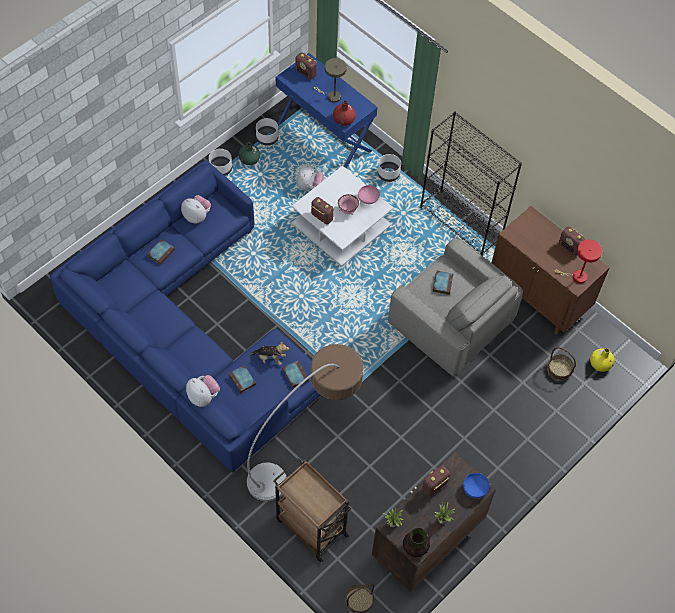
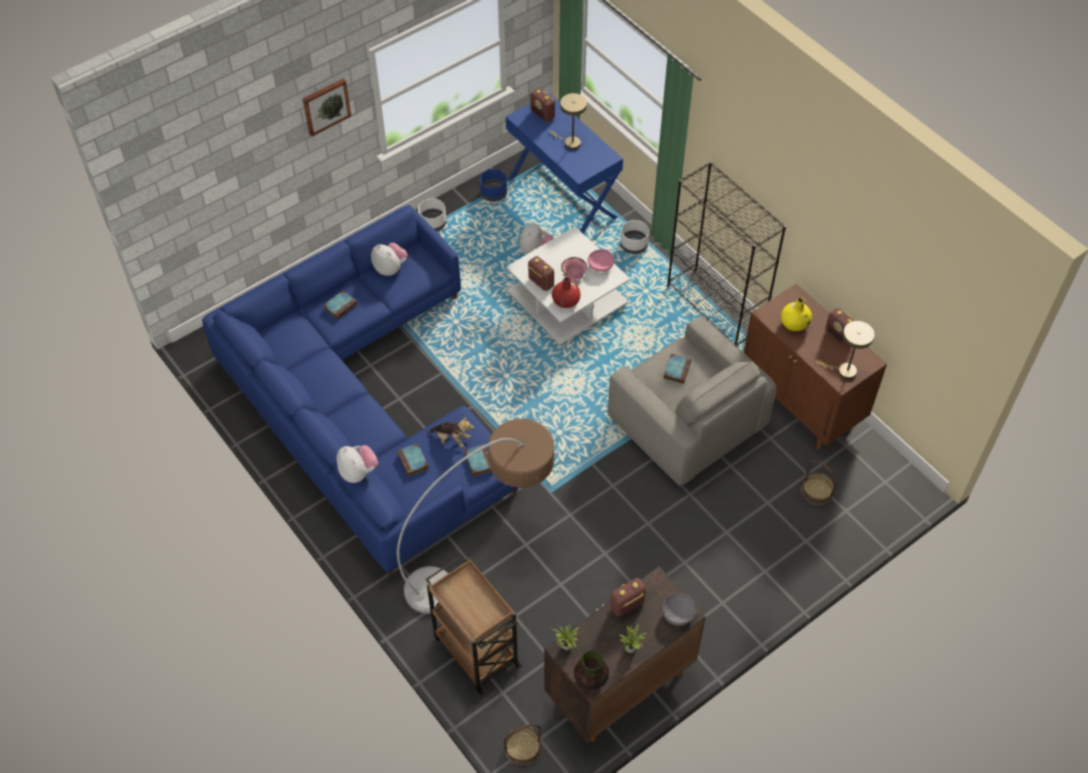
camera: 10 degrees right, 5 degrees down
(137, 92) = (326, 106): none -> picture
(249, 160) = (469, 216): green vase -> none
(267, 138) = (494, 193): white planter -> blue planter
(344, 120) = (580, 170): red vase -> red vase (566, 301)
(475, 488) = (678, 614): blue bowl -> grey bowl
(576, 276) = (843, 371): red table lamp -> beige table lamp
(600, 364) = (870, 490): yellow vase -> yellow vase (794, 323)

